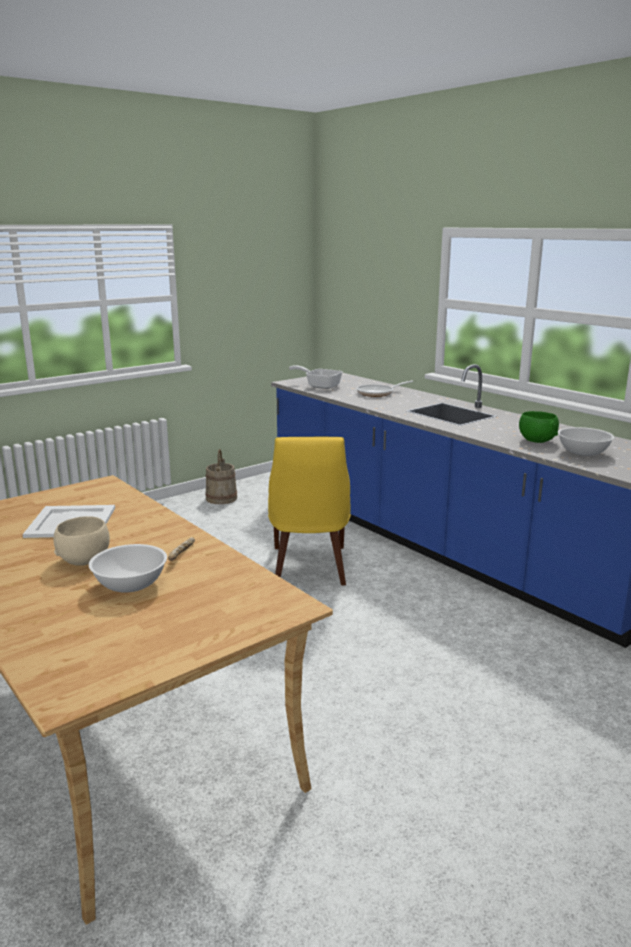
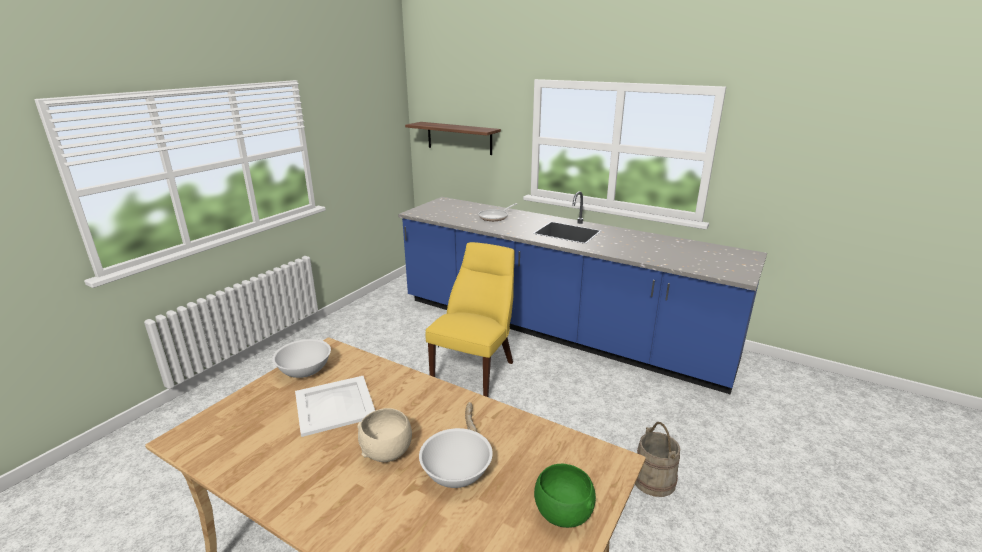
camera: 20 degrees left, 5 degrees up
(221, 498) = (363, 315): beige bucket -> beige bucket (654, 480)
(309, 568) = (476, 371): yellow chair -> yellow chair turned 135 degrees counterclockwise
(320, 386) = (442, 214): frying pan -> none
(363, 301) = (459, 138): none -> shelf
(536, 441) = (651, 252): green bowl -> green bowl (562, 513)
(583, 453) = (691, 259): white bowl -> white bowl (304, 370)

